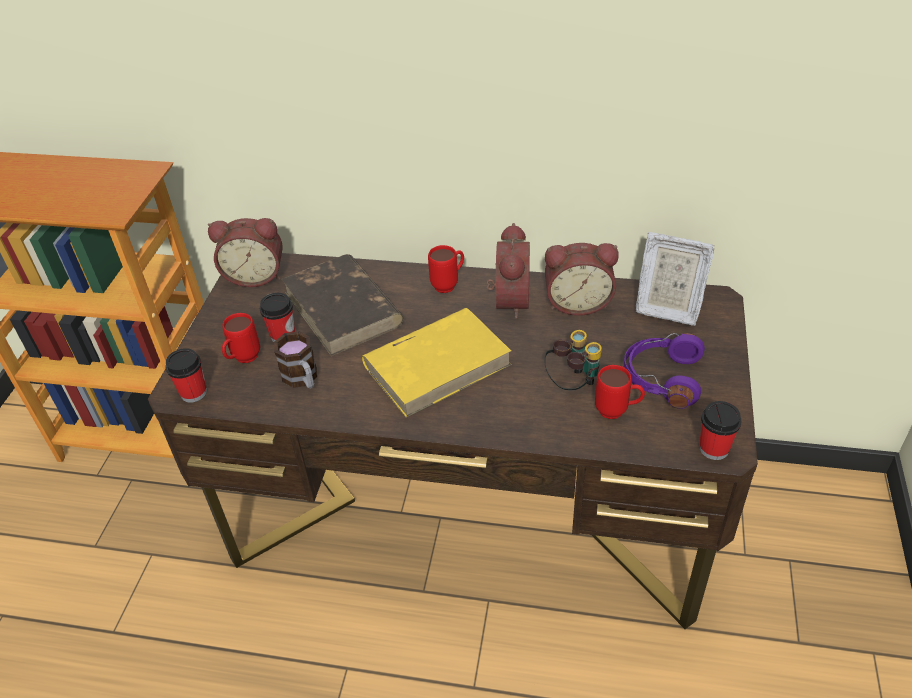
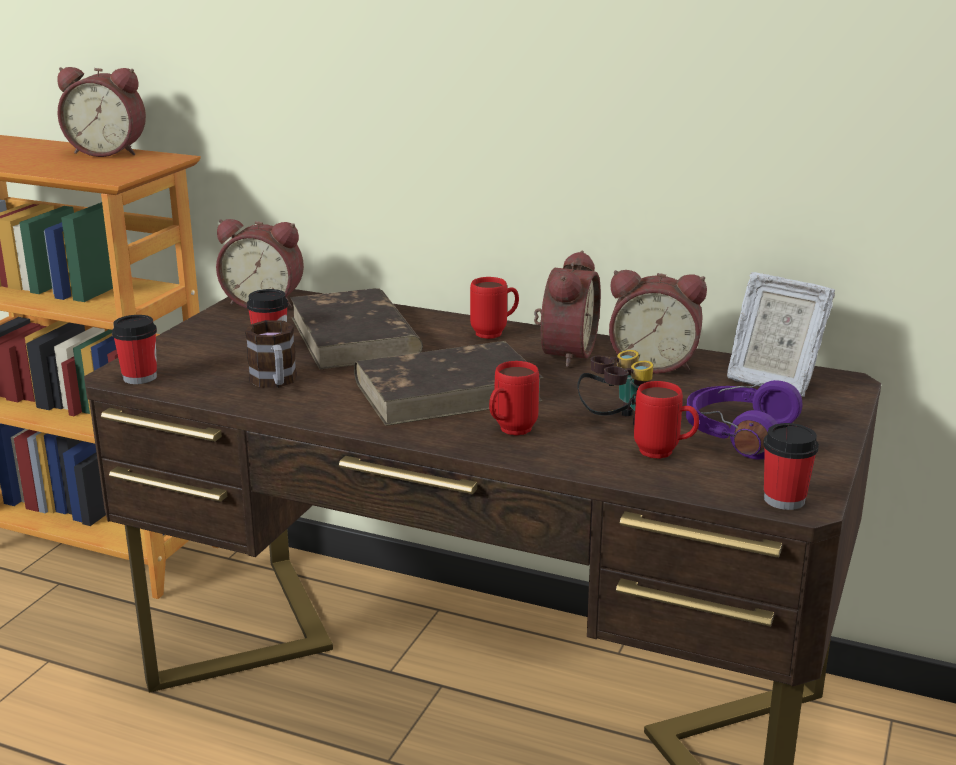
camera: 10 degrees right, 20 degrees down
(90, 168) = (108, 152): none -> alarm clock
(243, 360) = (212, 360): red mug -> red mug (510, 432)
(438, 364) = (448, 390): yellow book -> brown book

